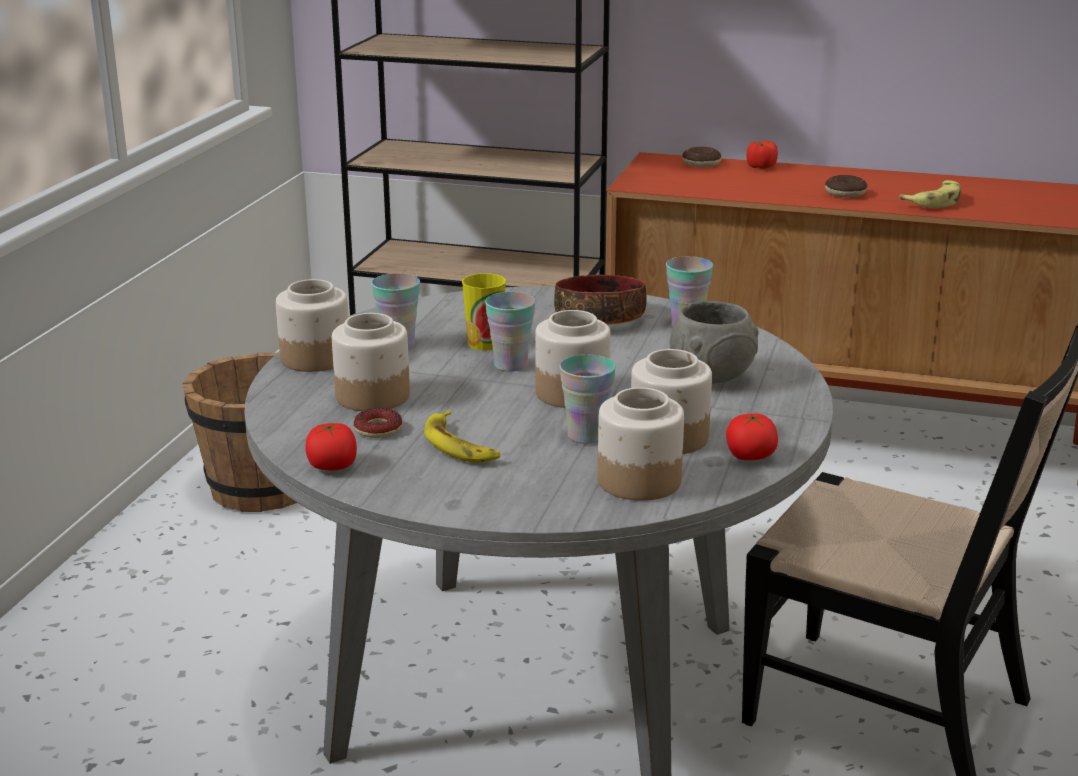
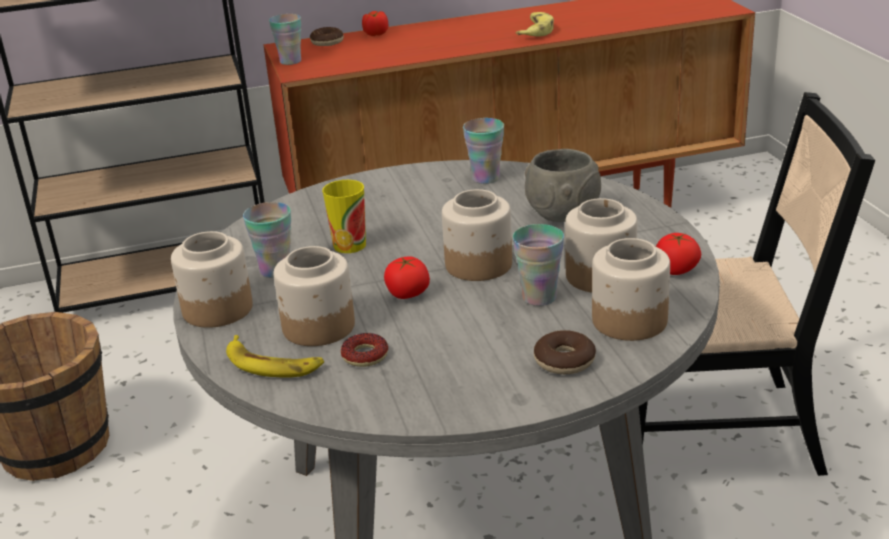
camera: 30 degrees left, 5 degrees up
(332, 466) = (372, 406): tomato -> tomato (407, 294)
(460, 445) = (453, 344): banana -> banana (272, 364)
(510, 365) = (397, 257): cup -> cup (290, 61)
(601, 318) = (413, 193): bowl -> none
(845, 193) = (466, 40): donut -> donut (564, 361)

